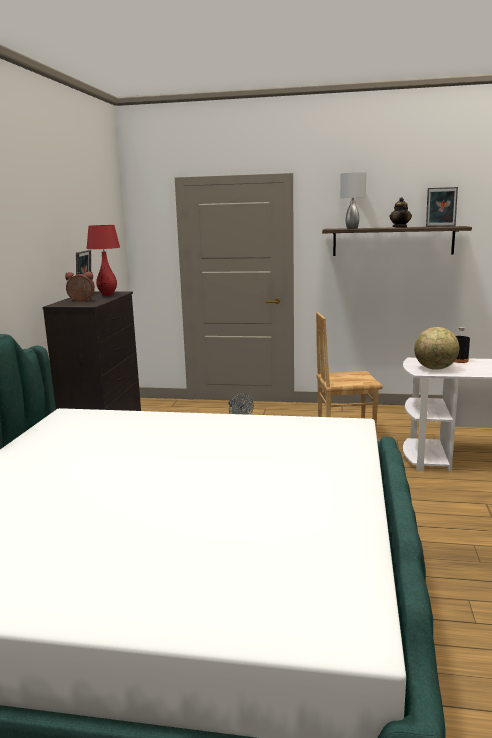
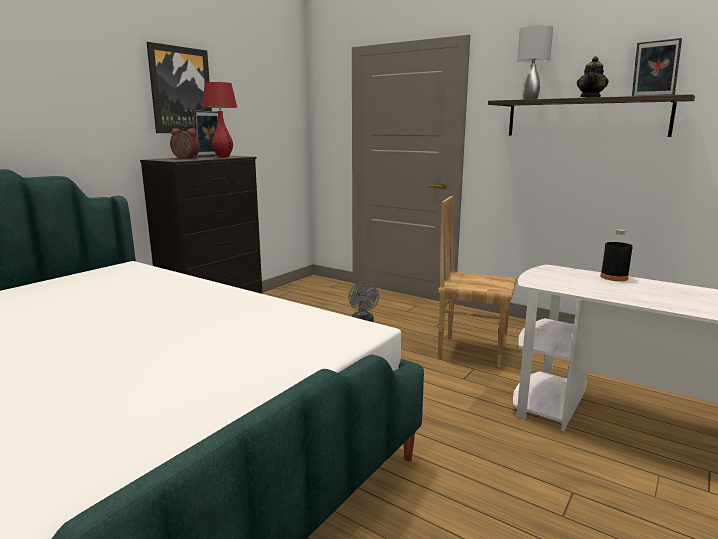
camera: 25 degrees right, 0 degrees up
(54, 232) = (180, 90): none -> picture
(435, 369) = (561, 282): globe -> none

